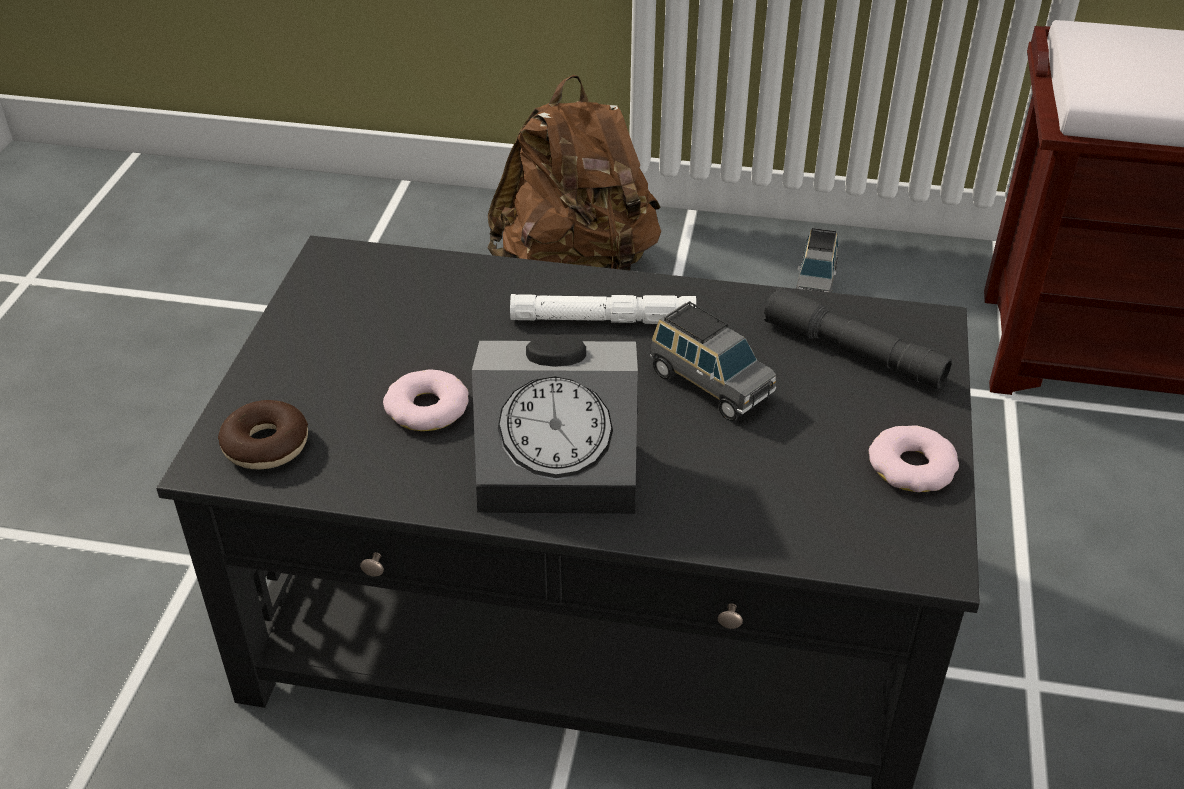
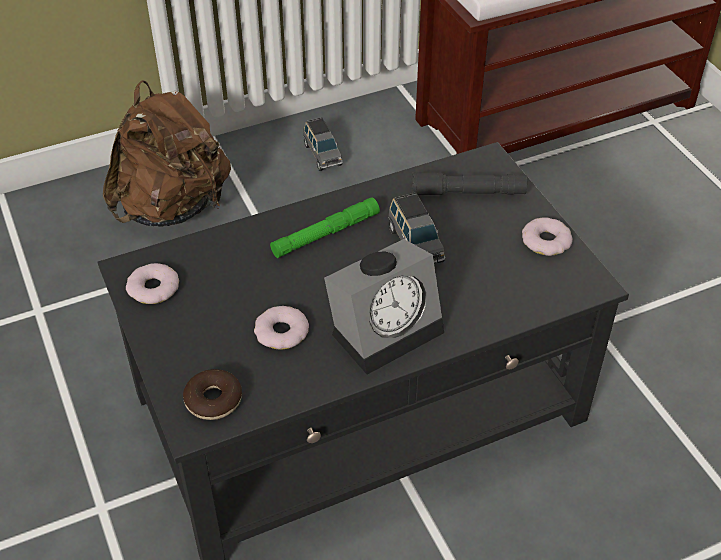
camera: 35 degrees left, 5 degrees up
(336, 290) = (153, 288): none -> donut
(603, 319) = (325, 234): white flashlight -> green flashlight
(709, 384) = (415, 244): grey toy car -> grey toy car turned 60 degrees clockwise

